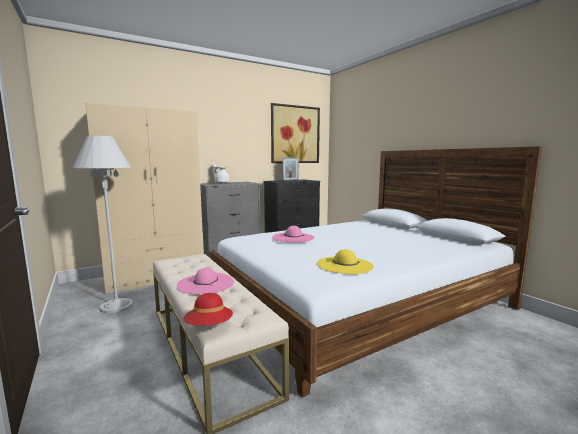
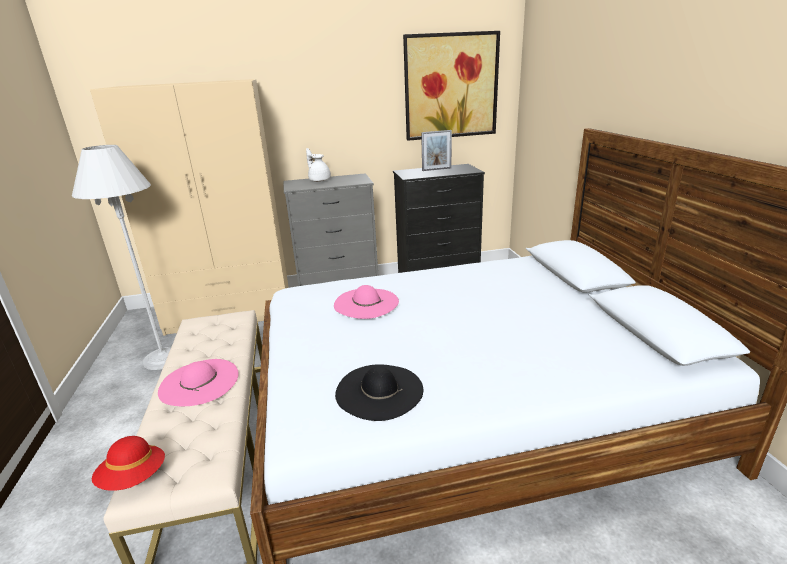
camera: 20 degrees right, 15 degrees up
(345, 265) = (379, 391): yellow hat -> black hat

